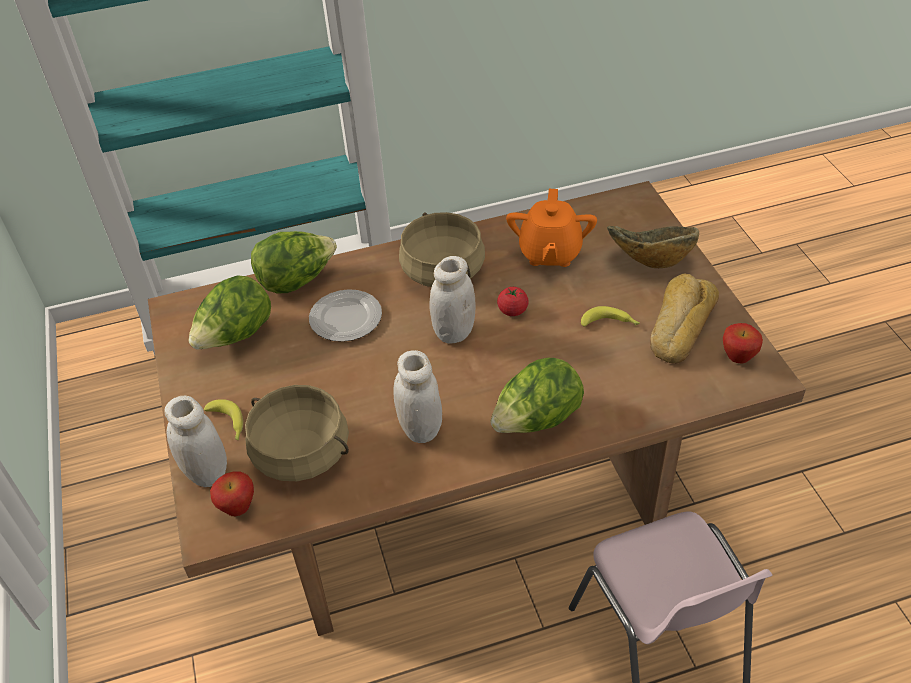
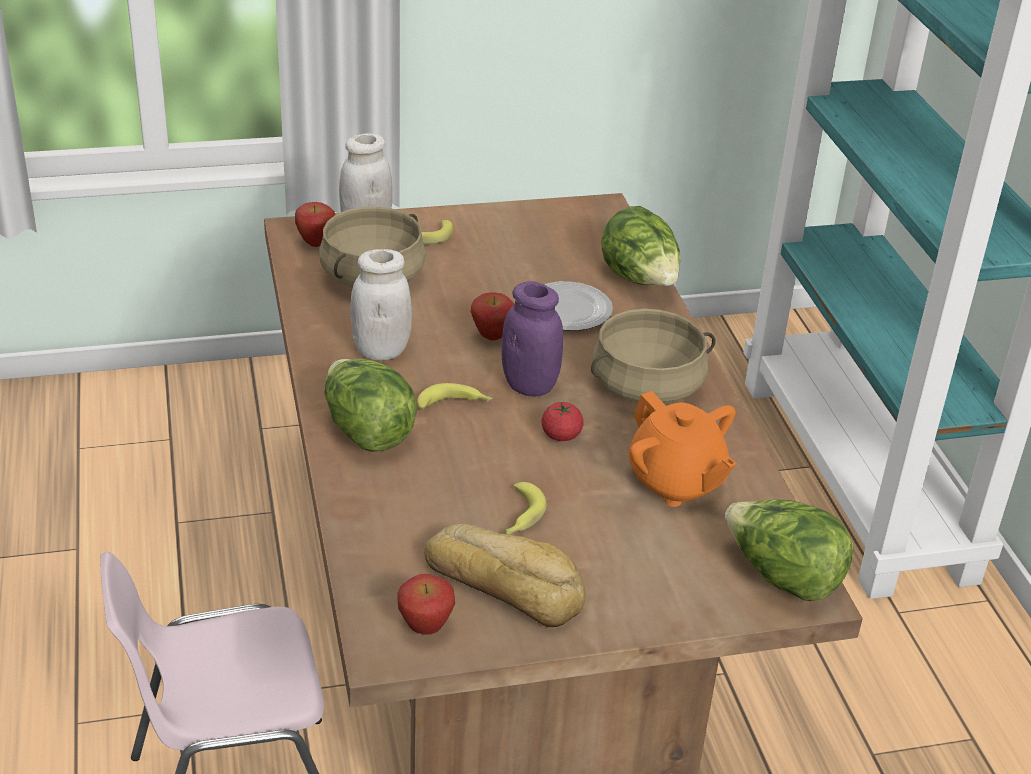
camera: 90 degrees right, 10 degrees down
(236, 336) = (551, 242): lettuce -> lettuce (782, 577)
(390, 360) = (492, 337): none -> apple
(454, 332) = (530, 385): white jar -> purple jar
(488, 372) = (454, 404): none -> banana
(550, 253) = (676, 482): orange teapot -> orange teapot turned 135 degrees counterclockwise
(650, 261) = (649, 580): bowl -> none

